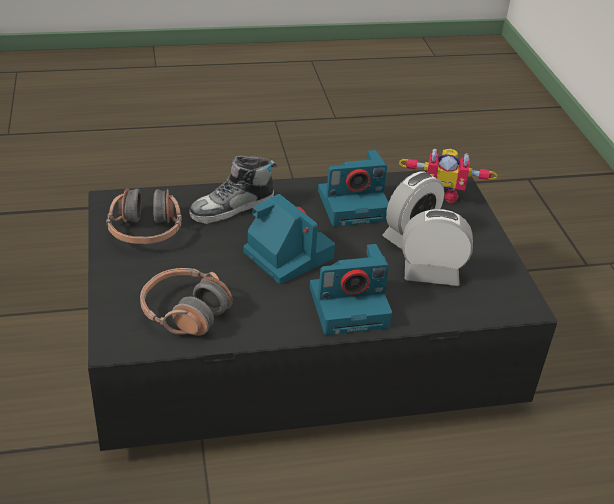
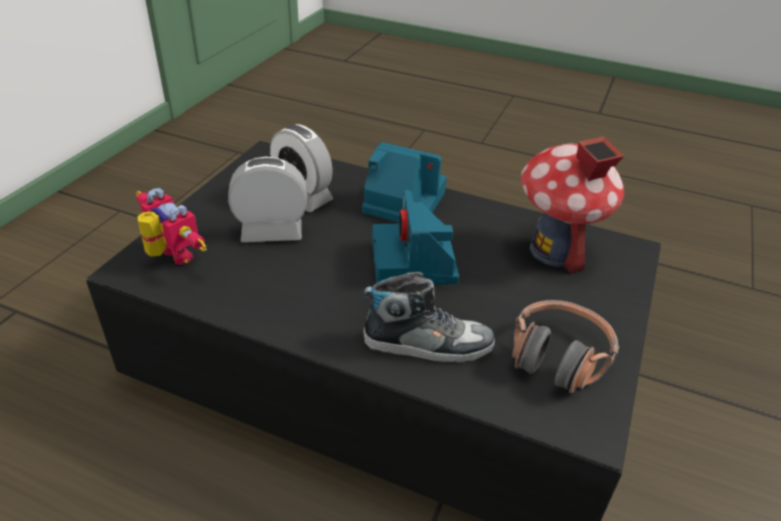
camera: 145 degrees left, 0 degrees up
(185, 312) = (555, 251): headphones -> toy house
(354, 204) = (281, 286): camera -> none

